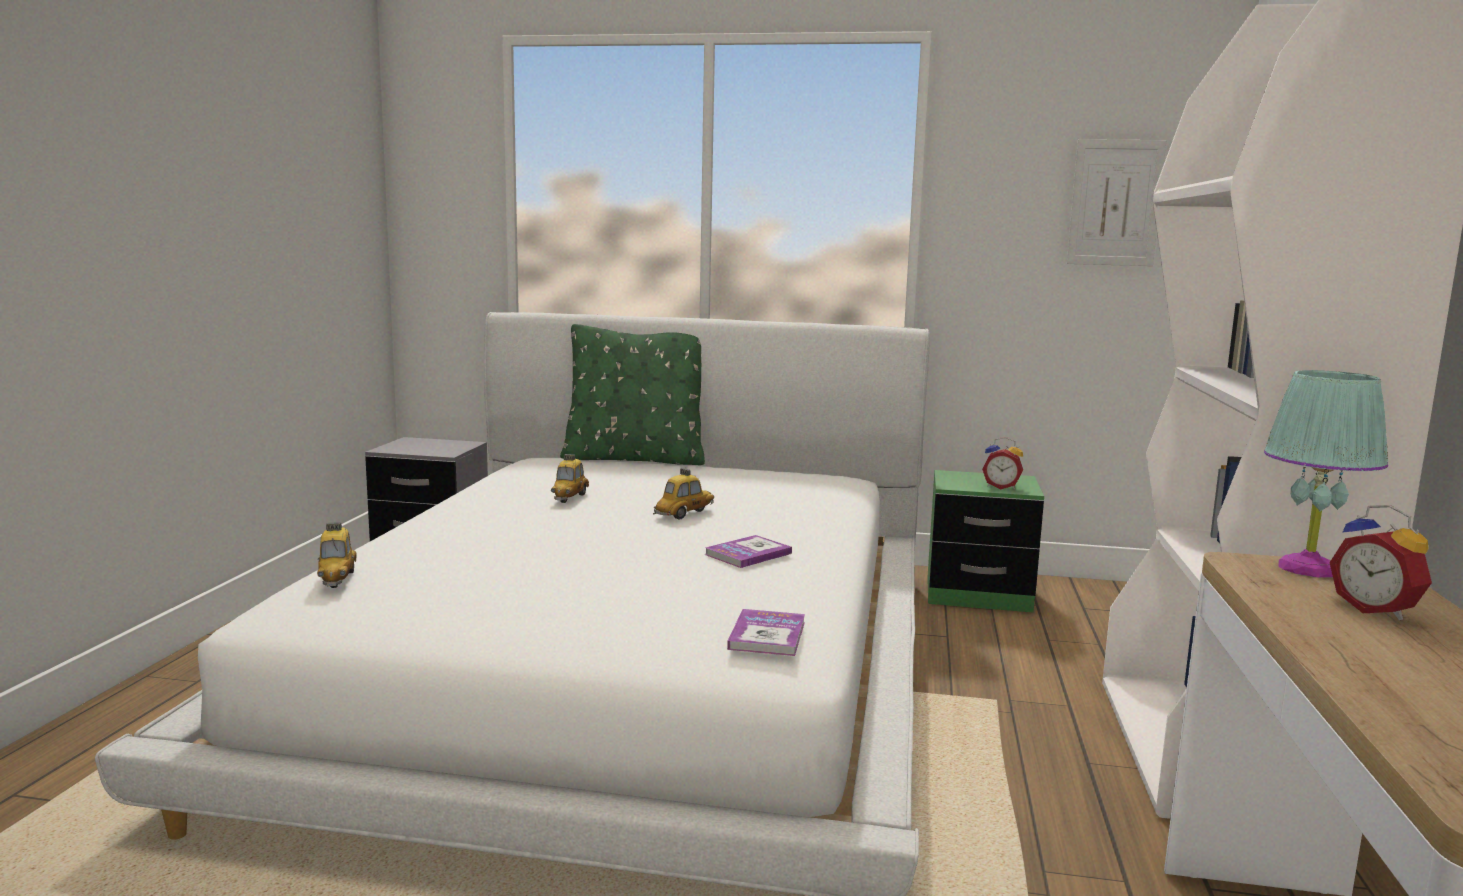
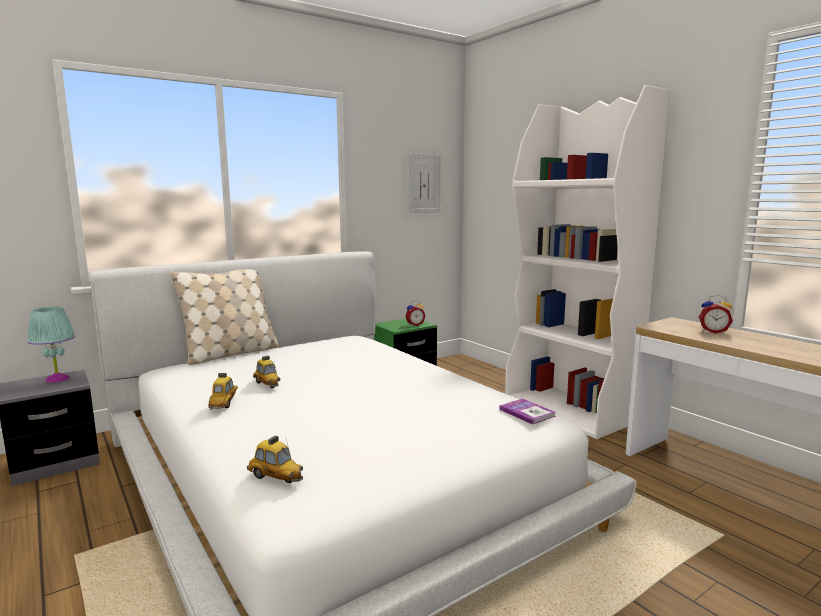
camera: 45 degrees left, 0 degrees up
(634, 459) = (230, 354): green pillow -> beige pillow
(685, 514) = (349, 374): toy car -> toy car (224, 403)
(748, 554) = (427, 382): book -> none
(1308, 568) = (666, 324): turquoise table lamp -> turquoise table lamp (57, 379)

